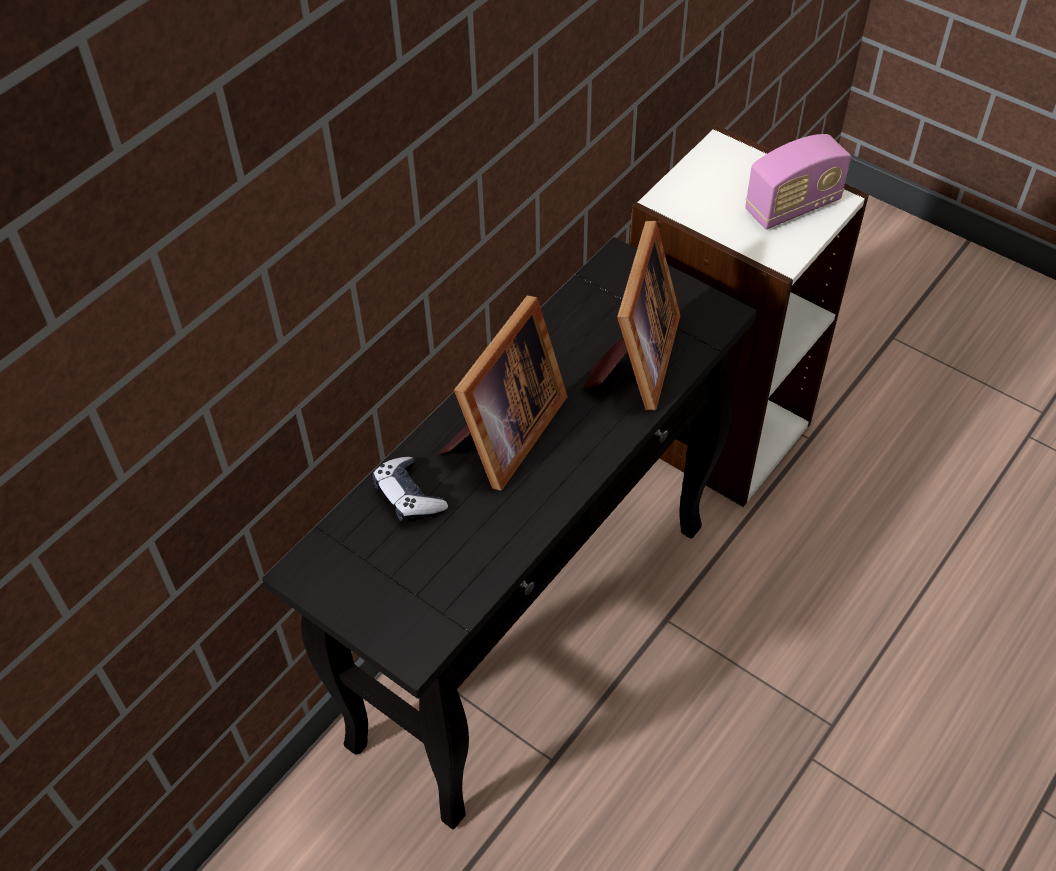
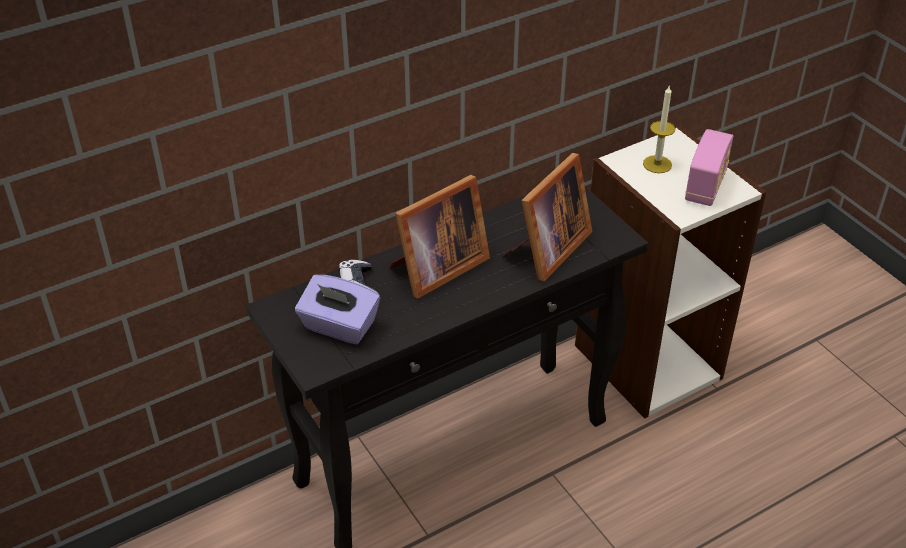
camera: 20 degrees right, 10 degrees down
(413, 570) = (339, 326): none -> purple tissue box
(717, 191) = (657, 164): none -> candle
(792, 206) = (706, 186): radio -> radio turned 60 degrees counterclockwise

